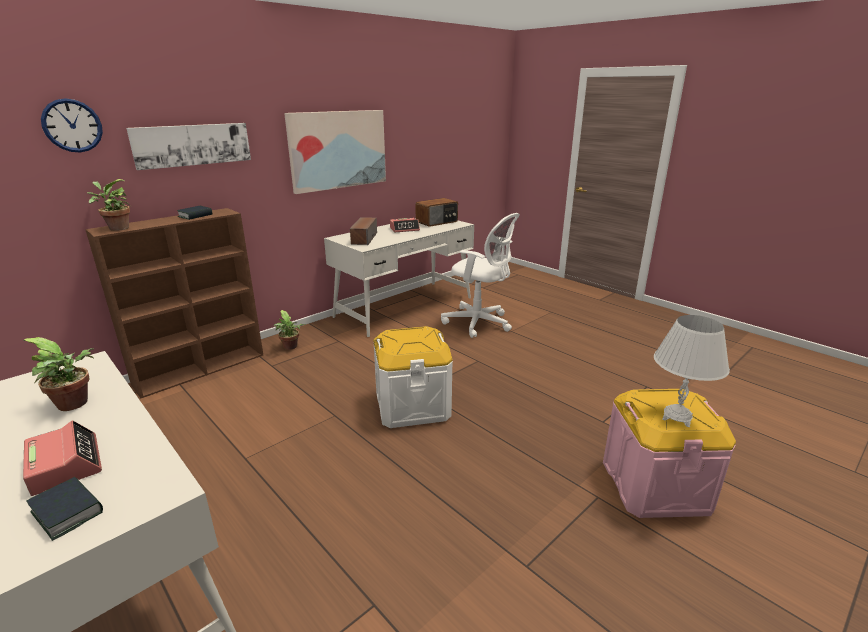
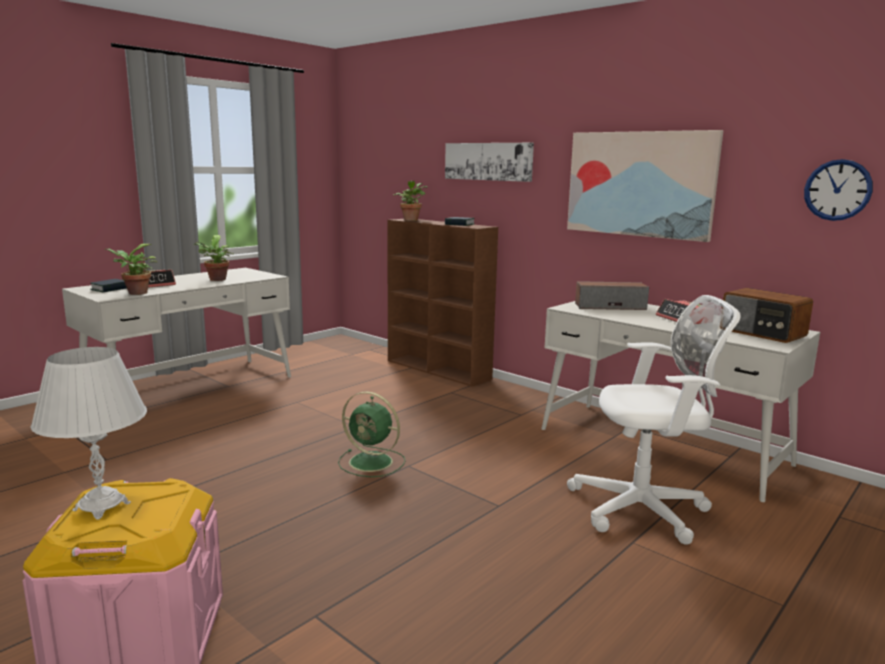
camera: 85 degrees right, 10 degrees down
(72, 125) = (421, 140): wall clock -> wall clock (837, 190)
(290, 347) = (494, 395): potted plant -> potted plant (135, 293)
(412, 405) = (372, 462): white storage box -> green fan
(479, 323) = (645, 509): white office chair -> white office chair turned 120 degrees counterclockwise

